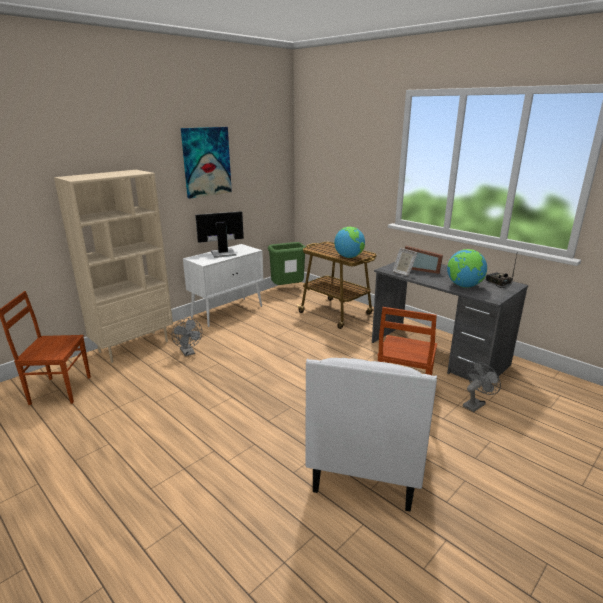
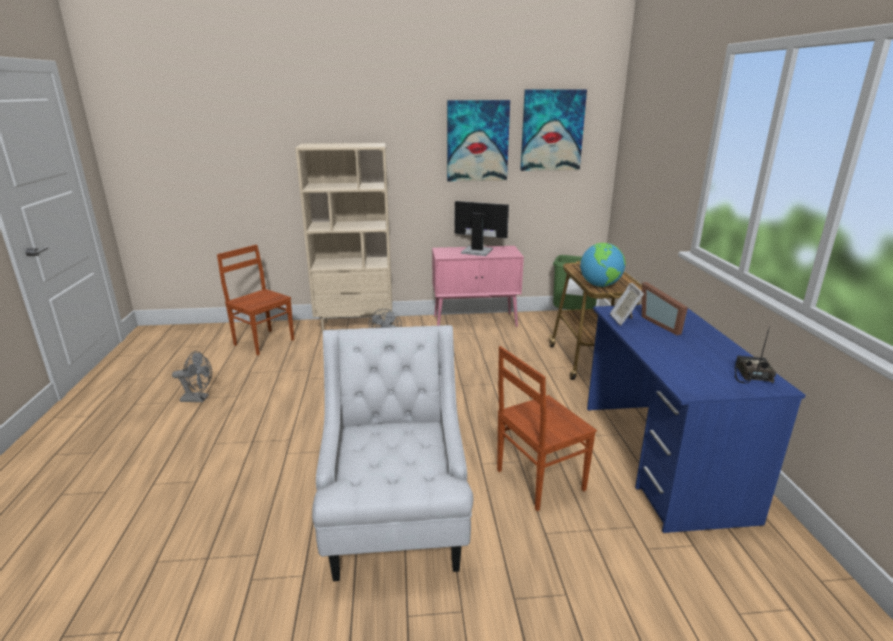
camera: 40 degrees right, 0 degrees up
(228, 312) = (476, 321): white cabinet -> pink cabinet
(255, 149) = (552, 130): none -> picture
(367, 459) = (396, 522): white armchair -> white armchair turned 120 degrees clockwise
(438, 353) = (661, 459): grey desk -> blue desk
(464, 286) = (679, 361): globe -> none
(475, 404) = (618, 542): grey fan -> grey fan (199, 399)

